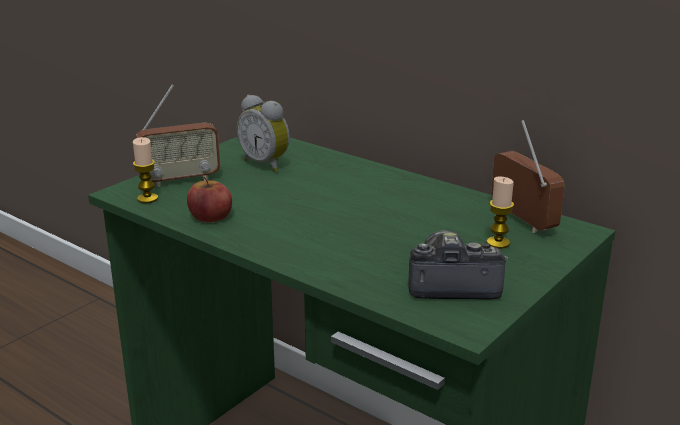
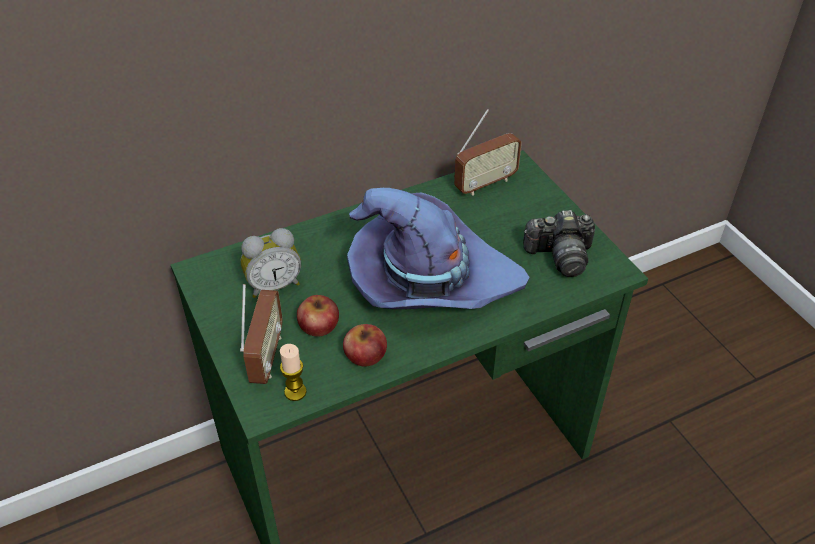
camera: 65 degrees left, 20 degrees up
(232, 190) = (319, 325): none -> apple
(335, 223) = (429, 281): none -> purple hat
(451, 284) = (560, 256): camera -> camera turned 120 degrees counterclockwise
(498, 243) = (513, 209): candle -> none
(522, 220) = (485, 184): radio -> radio turned 150 degrees clockwise

